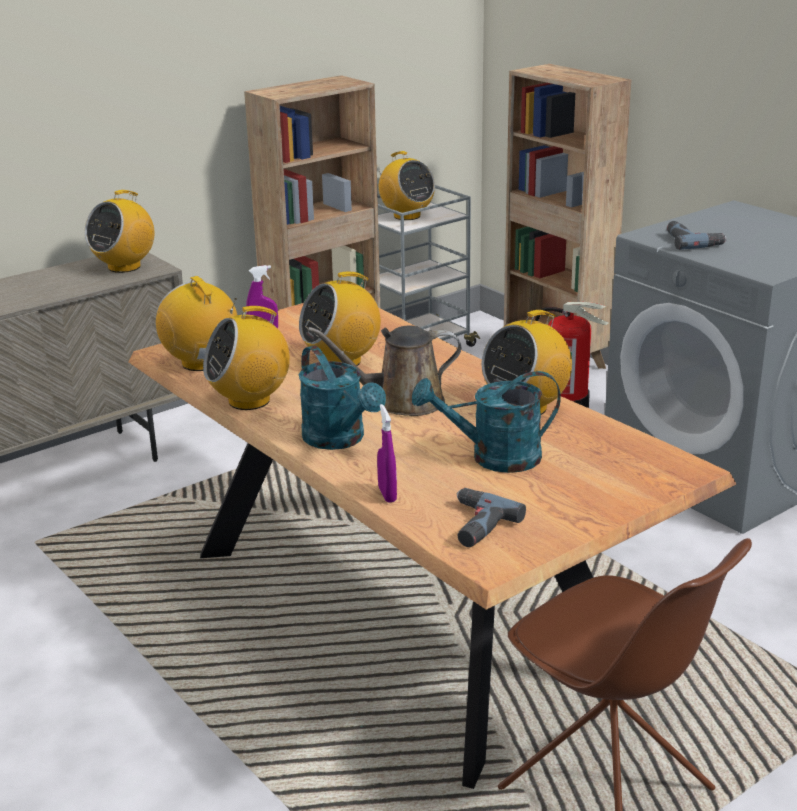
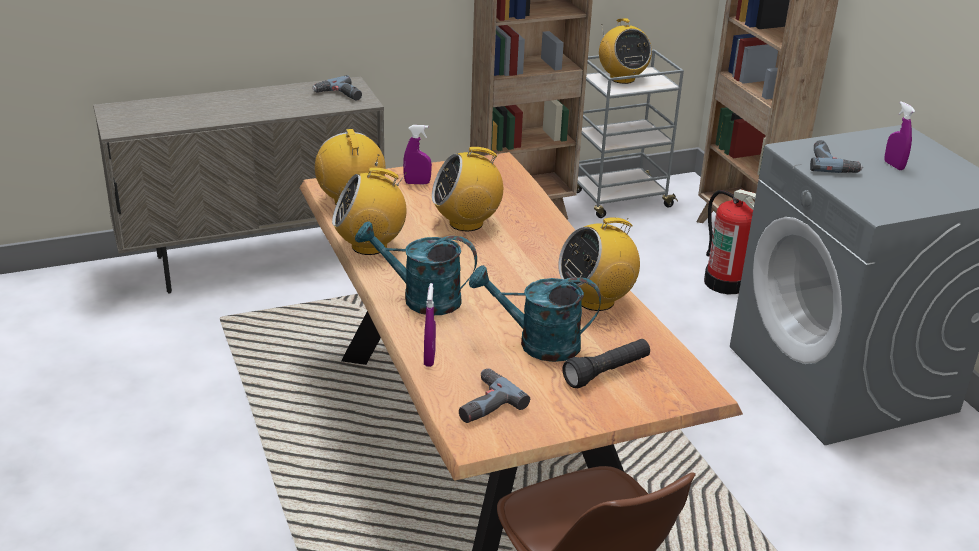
camera: 15 degrees right, 5 degrees up
(124, 267) = (339, 95): radio -> power drill
(340, 440) = (421, 299): turquoise watering can -> turquoise watering can turned 120 degrees clockwise
(401, 402) = (492, 273): brown watering can -> none
(583, 471) = (607, 373): none -> black flashlight
(749, 234) = (893, 165): none -> purple spray bottle

